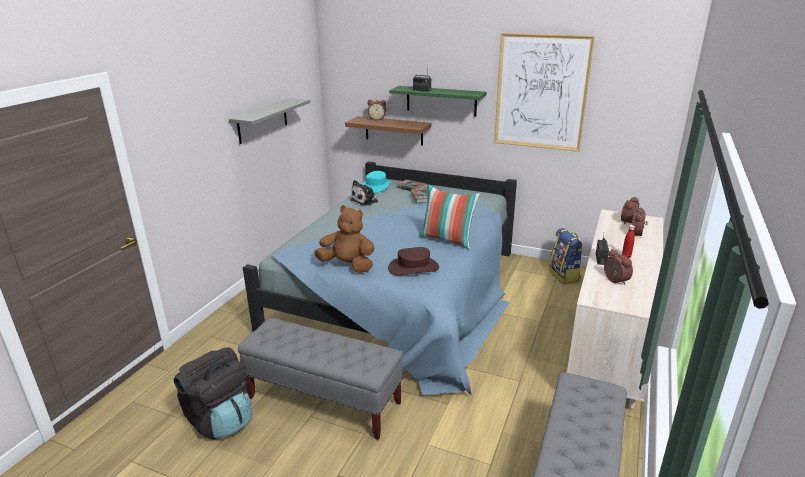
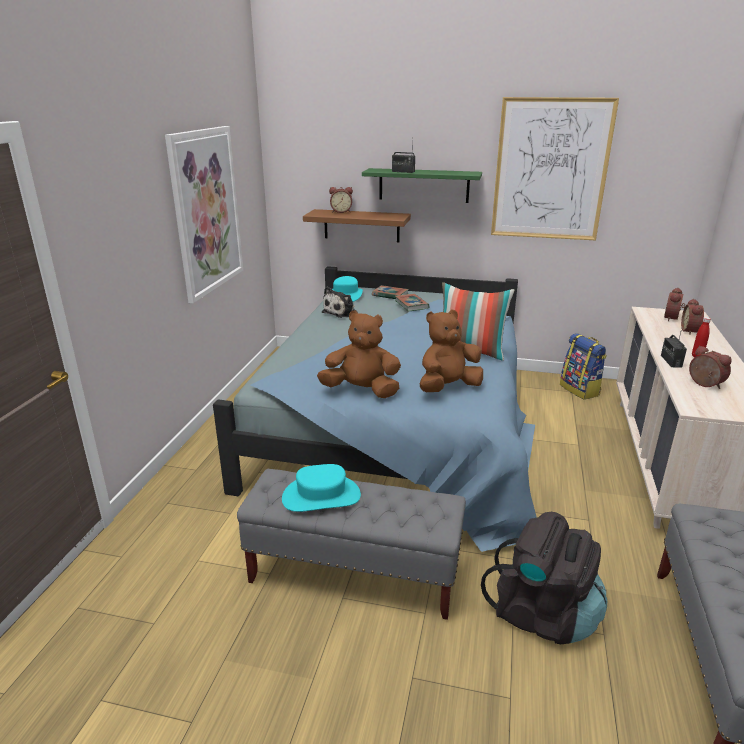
camera: 10 degrees left, 0 degrees up
(220, 420) = (217, 619): black backpack -> black backpack (542, 614)
(262, 120) = (206, 211): grey shelf -> picture
(298, 340) = (321, 496): none -> turquoise hat
(413, 268) = (448, 387): brown hat -> brown plush toy

